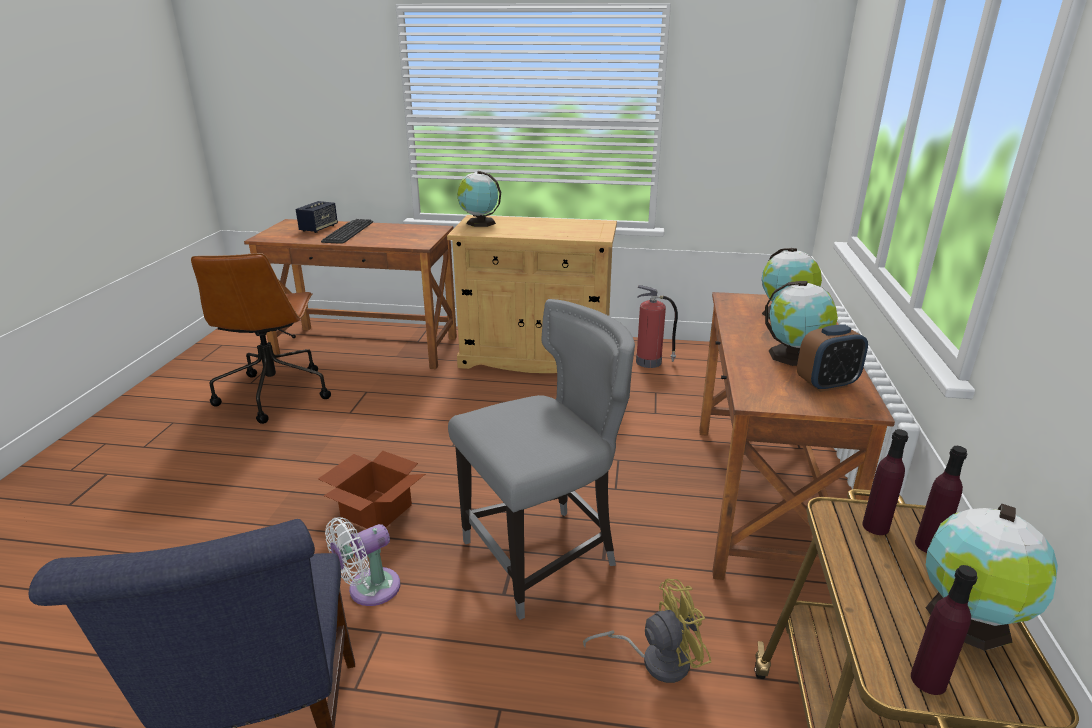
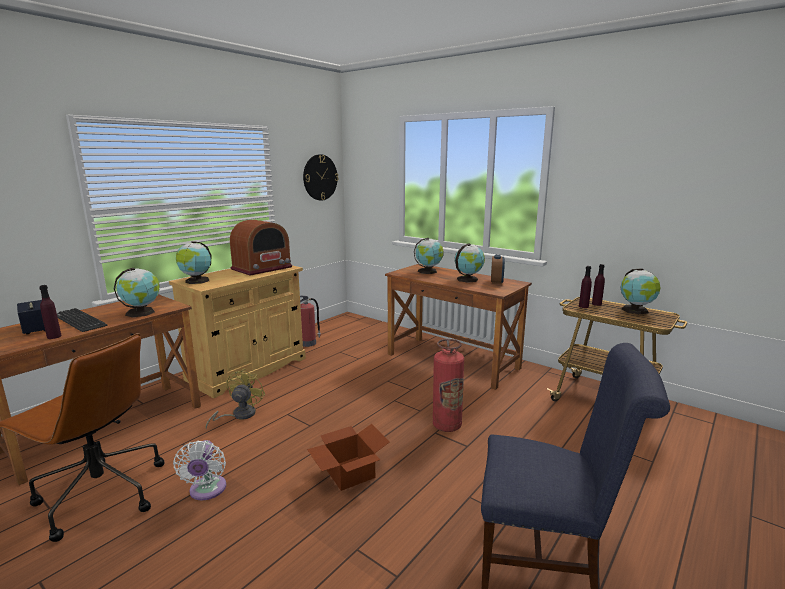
camera: 60 degrees left, 10 degrees down
(369, 590) = (428, 493): white fan -> white fan (207, 491)
(390, 241) = (142, 312): none -> globe
(543, 556) = (447, 425): grey chair -> fire extinguisher
(573, 228) = (262, 268): none -> radio
(656, 660) = (535, 419): yellow fan -> yellow fan (239, 415)
(774, 96) = (320, 177): none -> wall clock
(928, 680) = (659, 322): purple bottle -> purple bottle (54, 336)

